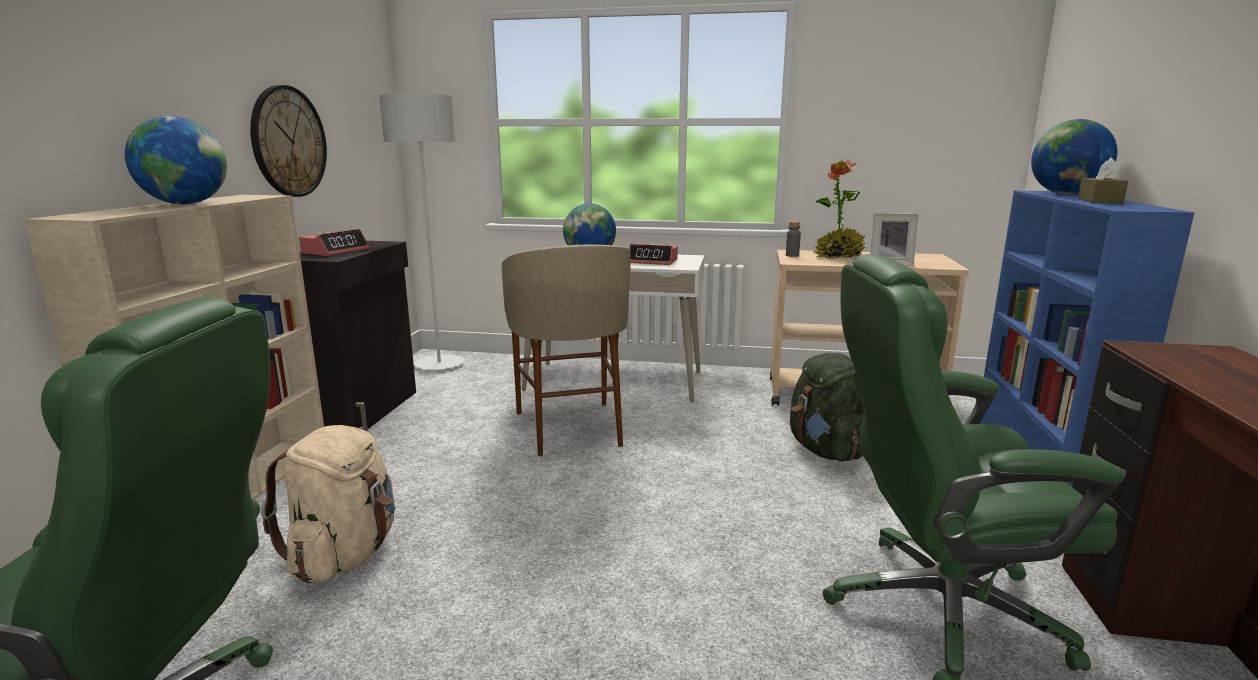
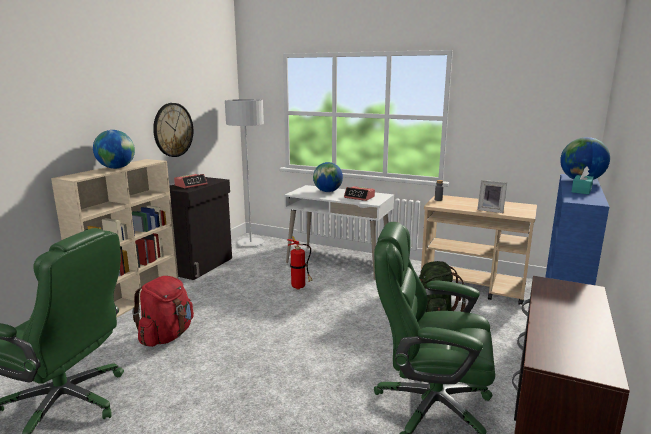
camera: 15 degrees right, 0 degrees up
(345, 554) = (167, 336): beige backpack -> red backpack
(571, 428) = (300, 287): beige stool -> fire extinguisher
(838, 256) = (465, 202): potted plant -> none
(1099, 201) = (581, 190): brown tissue box -> turquoise tissue box

